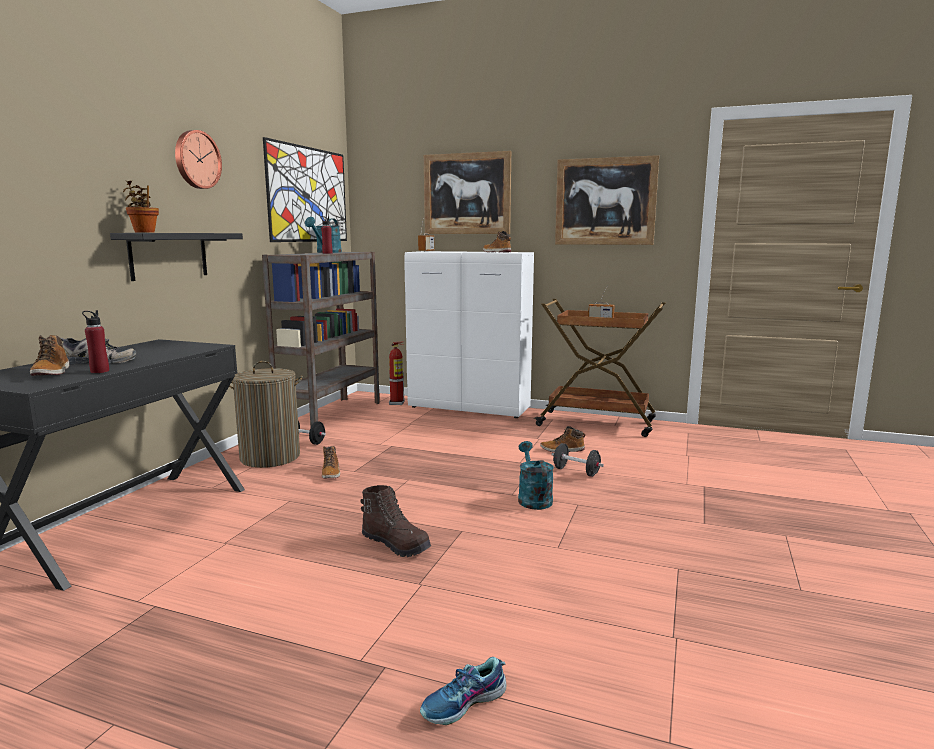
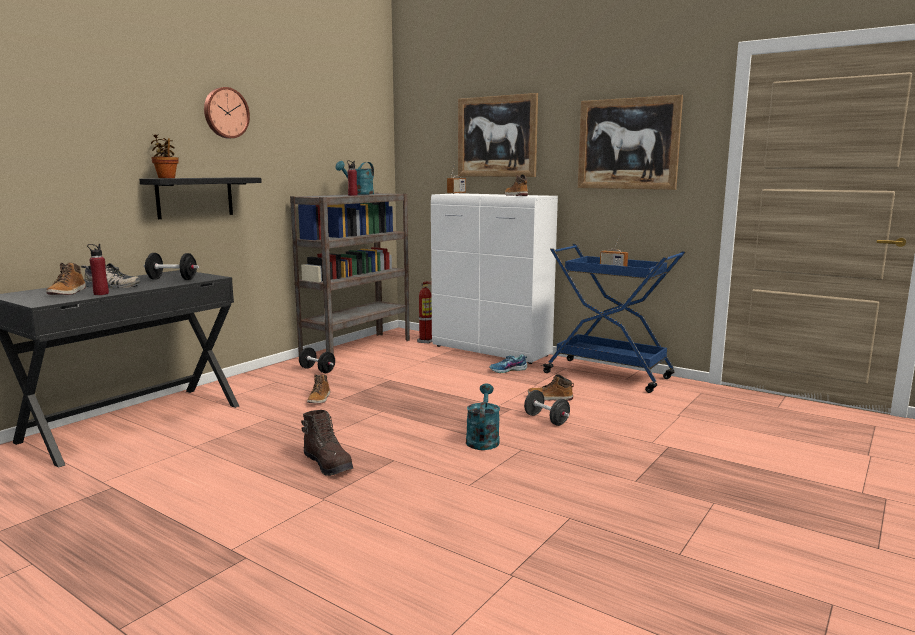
camera: 15 degrees right, 0 degrees up
(166, 350) = (172, 279): none -> black dumbbell
(270, 457) = (279, 381): laundry basket -> none
(308, 195) = (346, 140): picture -> none
(464, 704) = (285, 594): shoe -> shoe (508, 370)
(596, 424) = (608, 376): brown cart -> blue cart

